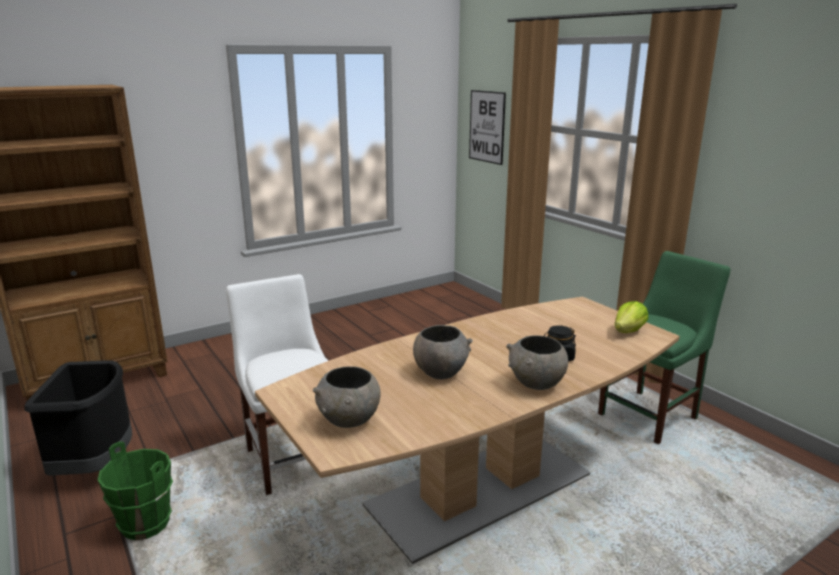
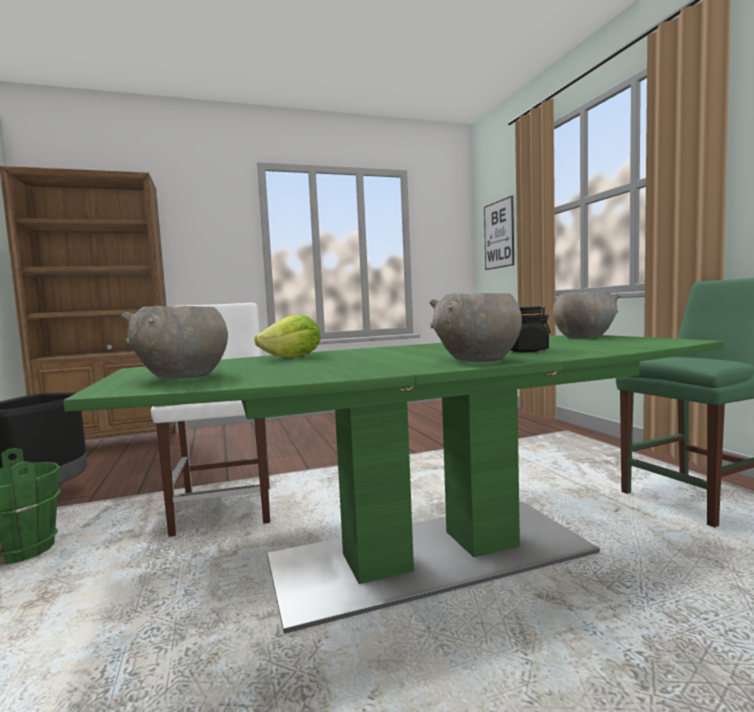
camera: 15 degrees right, 15 degrees down
(440, 372) = (354, 358): grey bowl -> grey bowl (584, 337)
(481, 490) = (431, 556): brown dining table -> green dining table
(629, 331) = (642, 341): lettuce -> lettuce (293, 357)

